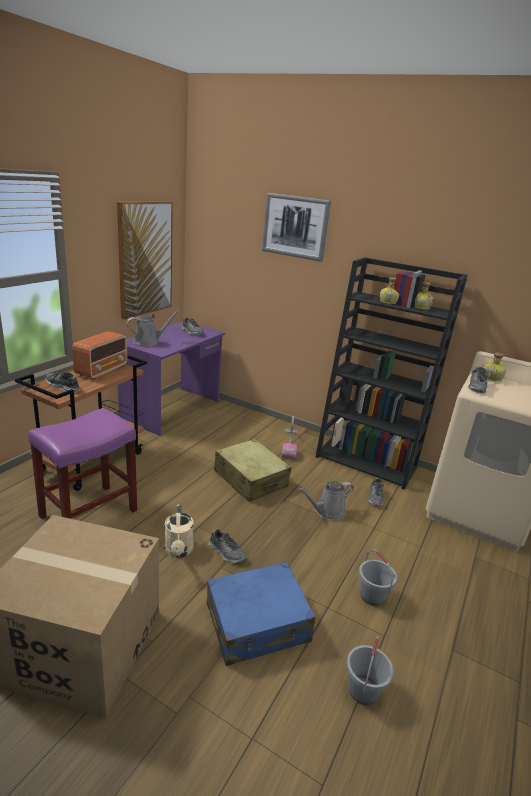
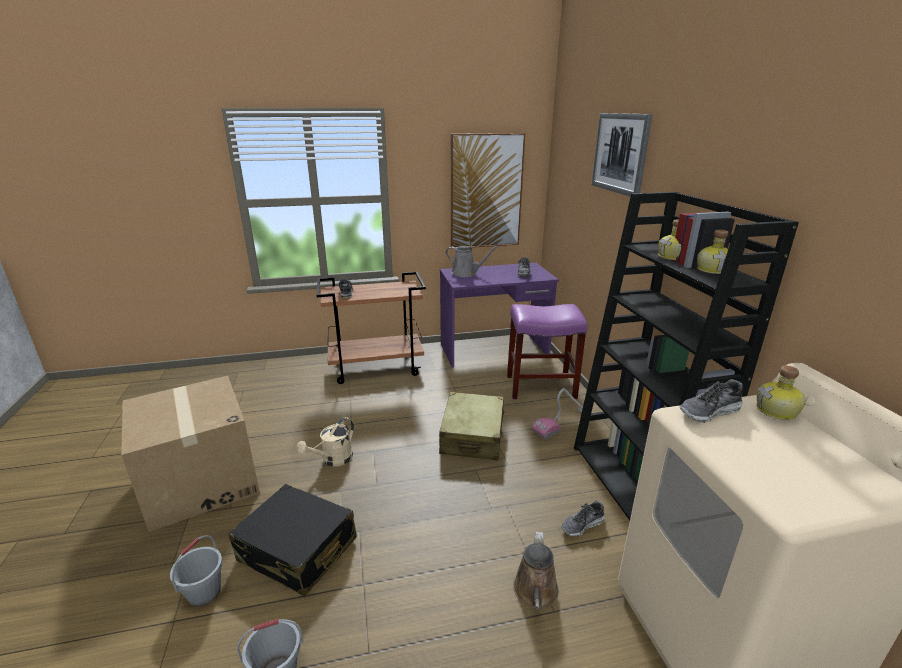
camera: 50 degrees right, 0 degrees up
(88, 514) = (322, 402): purple stool -> purple stool (540, 387)
(102, 370) = (393, 287): radio -> none
(226, 552) = (361, 482): shoe -> none
(257, 623) = (297, 550): blue suitcase -> black suitcase
(327, 512) = (500, 505): grey watering can -> none
(372, 596) = (416, 609): grey bucket -> grey bucket (204, 592)
(403, 544) = (535, 593): none -> brown watering can

